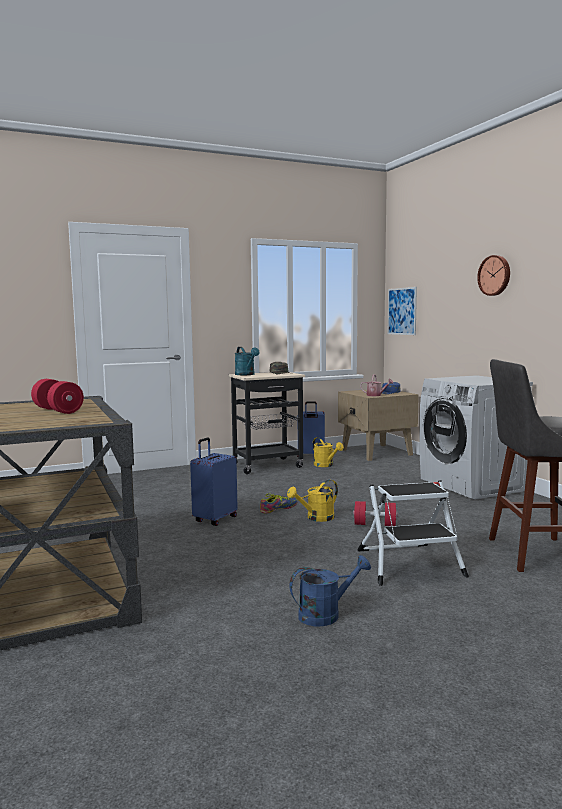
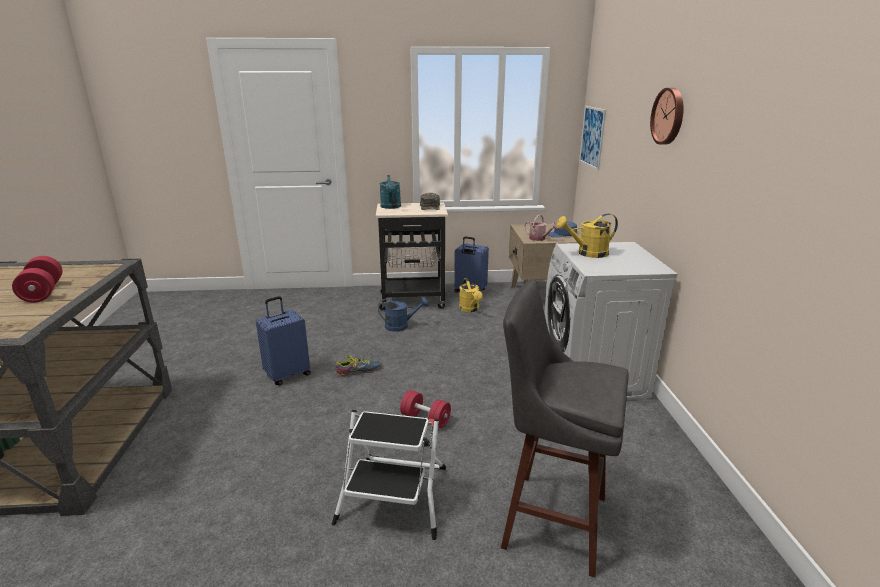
camera: 20 degrees right, 15 degrees up
(316, 518) = (379, 394): yellow watering can -> yellow watering can (587, 253)
(326, 614) = (237, 556): blue watering can -> blue watering can (401, 326)

